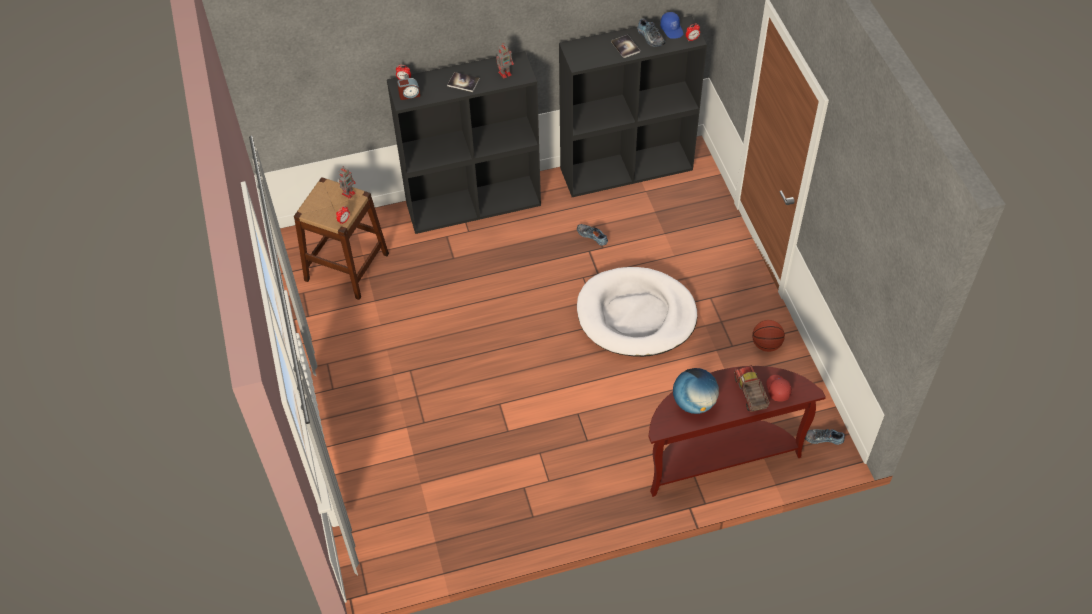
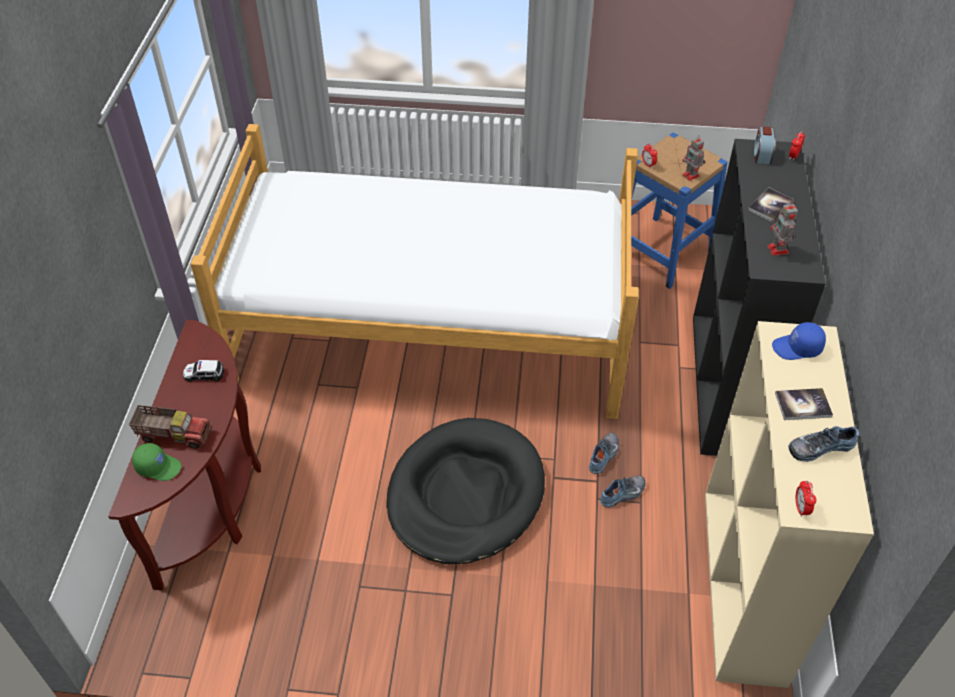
camera: 110 degrees right, 5 degrees down
(346, 267) = (662, 251): brown stool -> blue stool
(494, 389) = (432, 326): none -> bed
(627, 168) = (745, 586): black bookcase -> beige bookcase
(636, 315) = (465, 494): white dog bed -> black dog bed
(672, 29) = (836, 487): blue cap -> blue cap (797, 348)
(694, 403) = (204, 374): globe -> toy car
(766, 344) = (338, 631): basketball -> none
(777, 389) = (158, 466): red cap -> green cap
(823, 438) = (159, 631): shoe -> shoe (604, 456)

